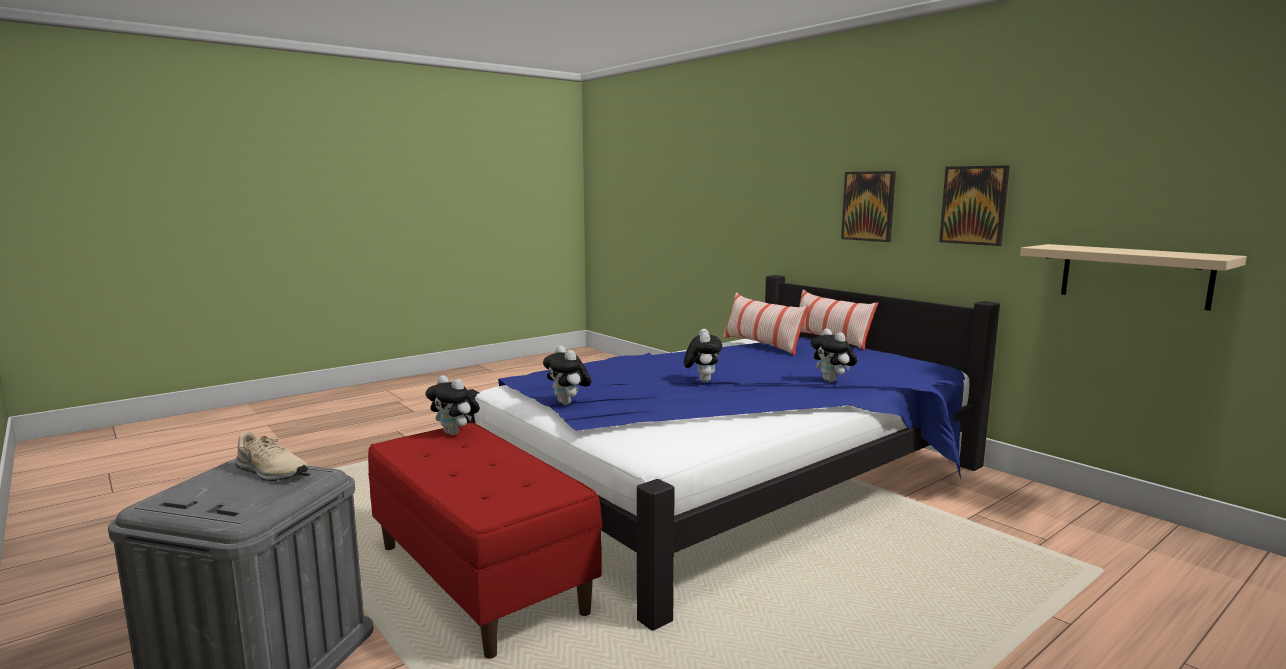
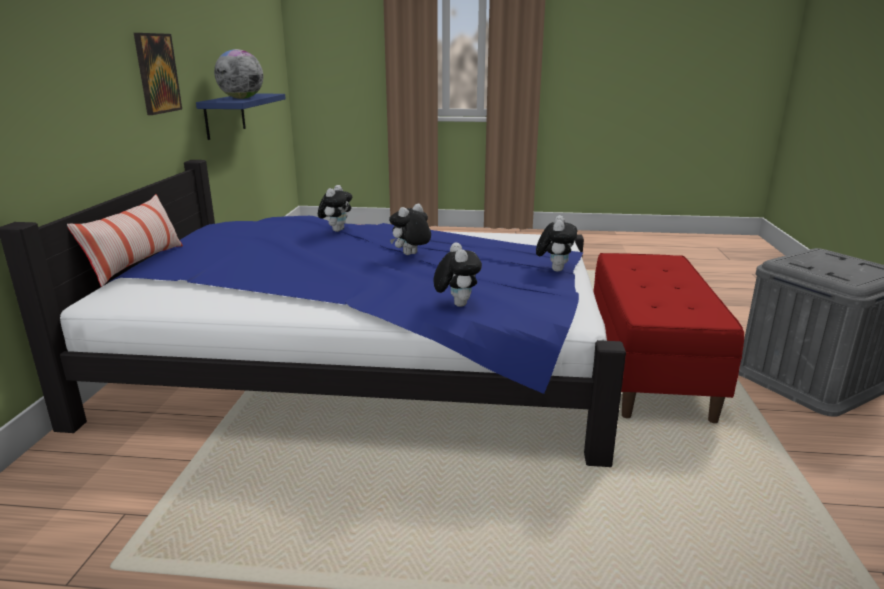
camera: 135 degrees left, 10 degrees up
(270, 472) = (819, 269): beige shoe -> none
(455, 433) = (656, 315): plush toy -> plush toy (456, 304)
(762, 345) = (212, 277): pillow -> none
(868, 206) = (82, 83): picture -> none
(1093, 249) = (241, 98): none -> globe
(1134, 275) = (225, 115): beige shelf -> blue shelf

